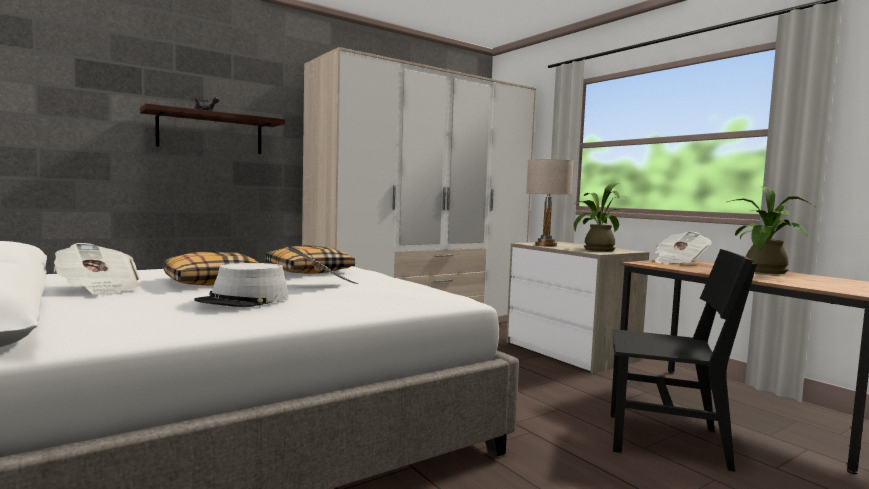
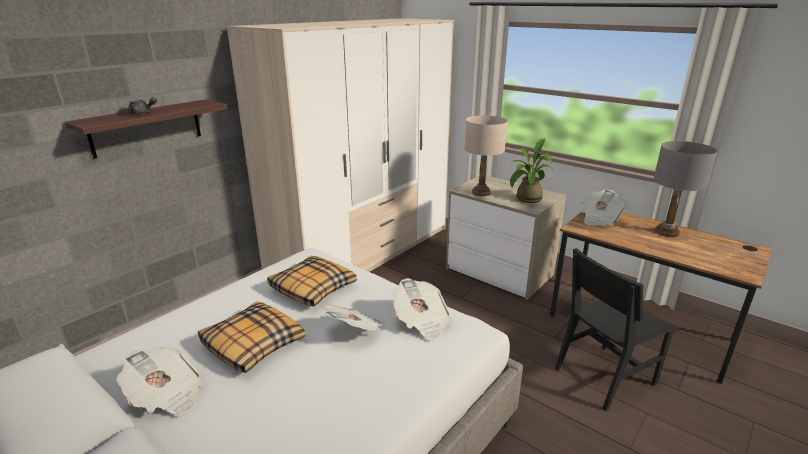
camera: 15 degrees left, 20 degrees up
(244, 300) = (322, 391): grey hat -> none
(398, 286) = (421, 322): none -> newspaper
(666, 440) = (604, 376): black chair -> black chair turned 150 degrees clockwise
(764, 272) = (666, 232): potted plant -> grey table lamp

